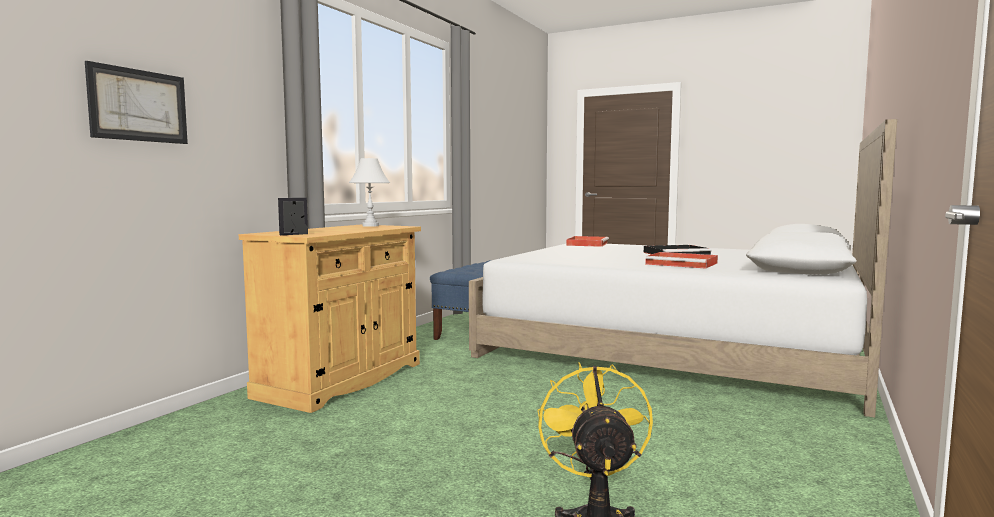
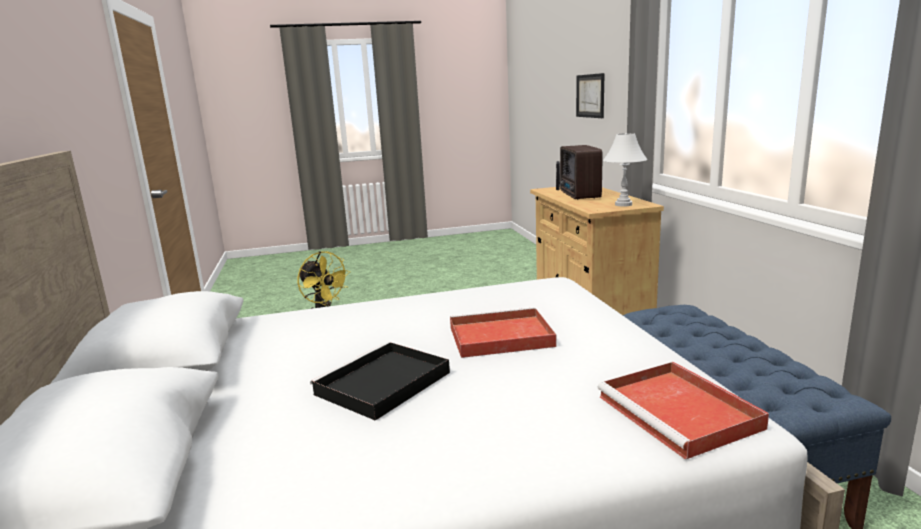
camera: 140 degrees right, 10 degrees up
(338, 230) = (579, 195): none -> radio
(683, 263) = (334, 329): red tray -> red tray (498, 337)

